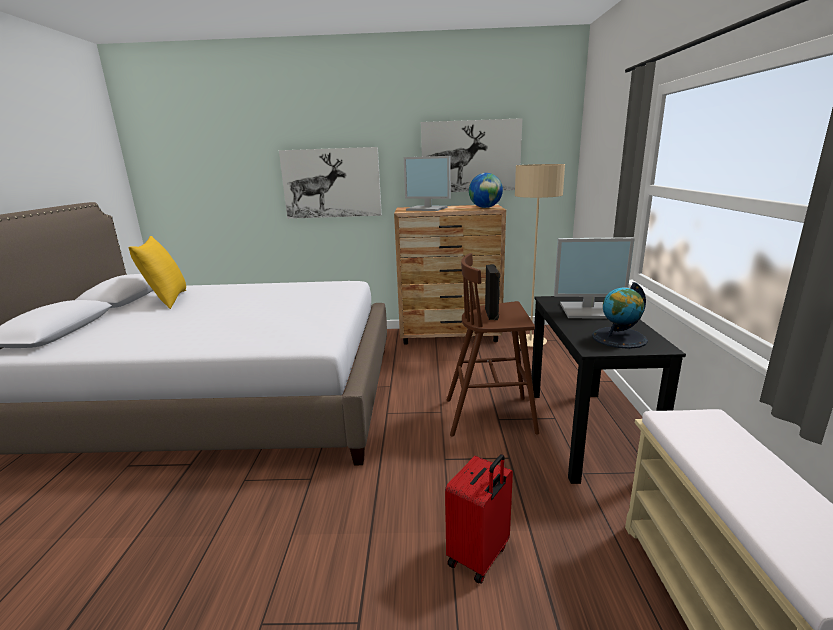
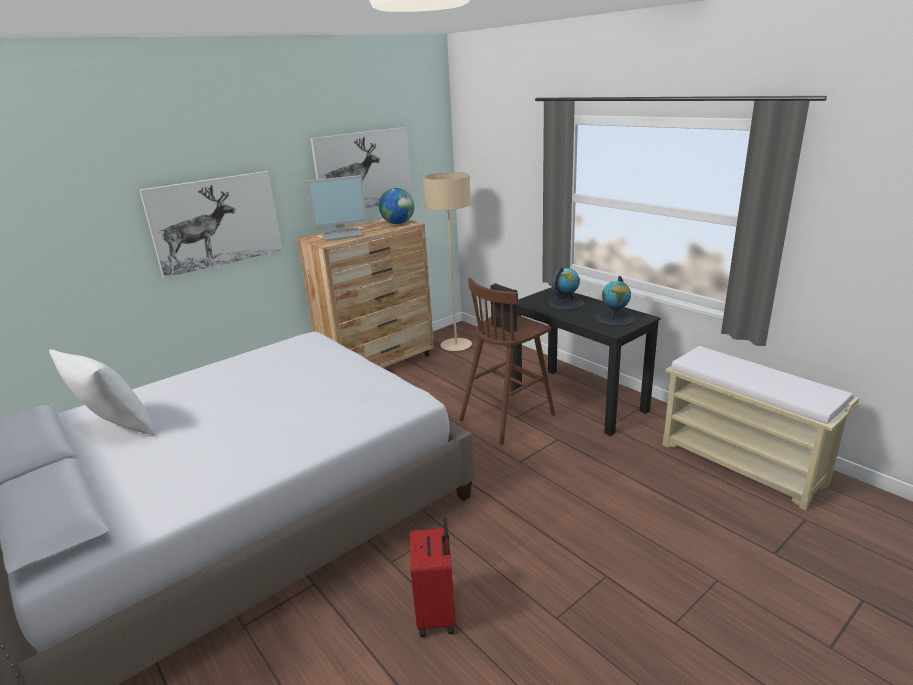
camera: 40 degrees left, 5 degrees up
(167, 300) = (115, 430): yellow pillow -> white pillow
(479, 556) = (617, 503): red suitcase -> red suitcase (438, 614)
(589, 310) = (565, 303): monitor -> globe

